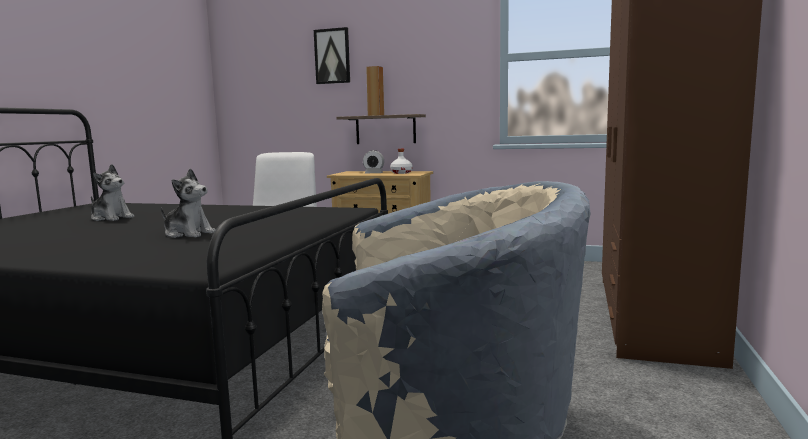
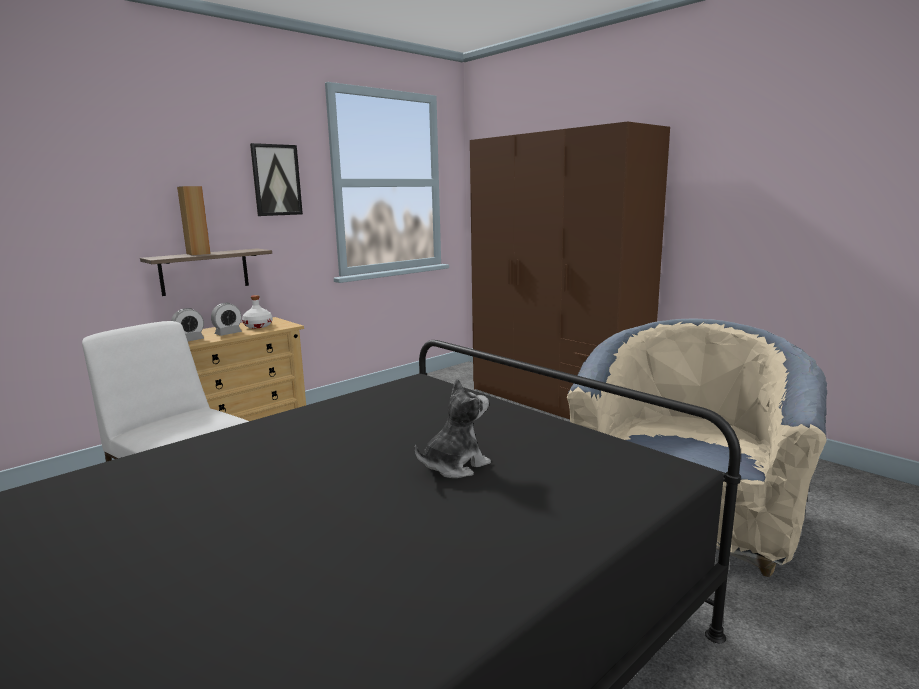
camera: 60 degrees left, 5 degrees up
(111, 218) = (185, 516): plush toy -> none
(332, 56) = (103, 164): picture -> picture (276, 180)
(348, 173) = (190, 340): none -> alarm clock

